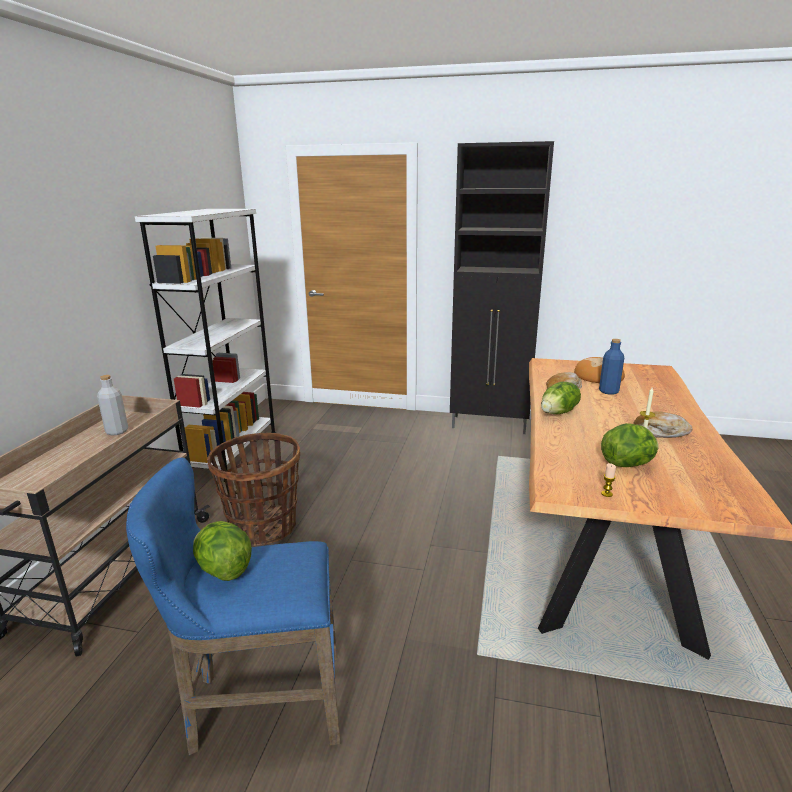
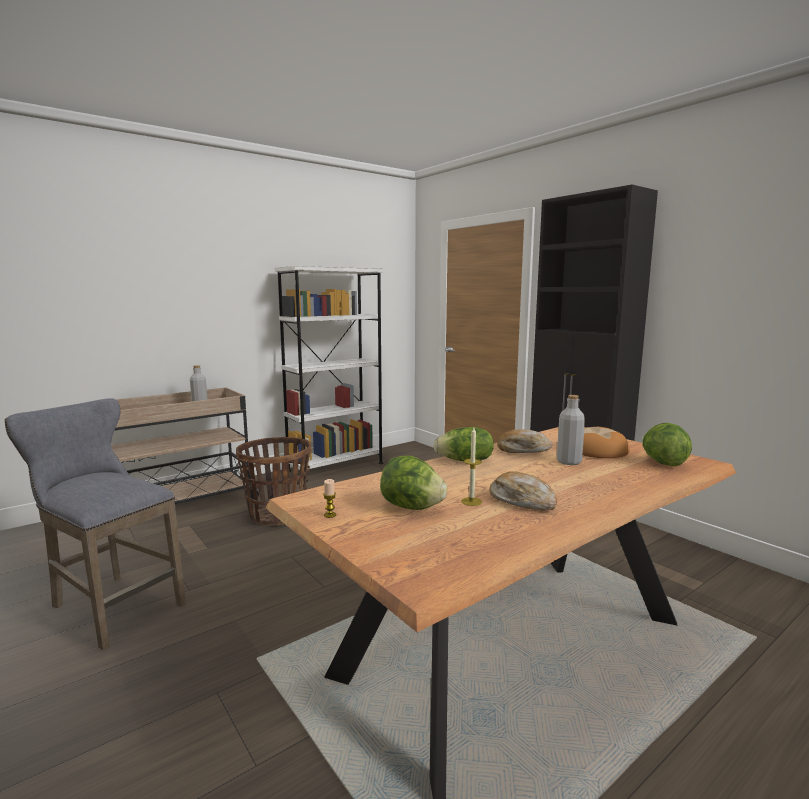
camera: 40 degrees right, 10 degrees down
(223, 570) = (91, 478): lettuce -> lettuce (663, 463)
(259, 705) = (111, 605): blue stool -> grey stool
(608, 391) = (569, 462): blue bottle -> grey bottle

